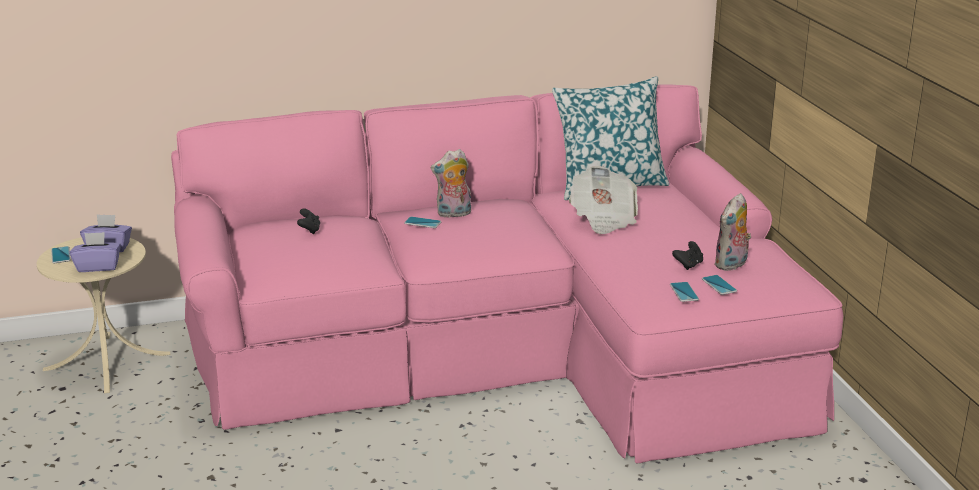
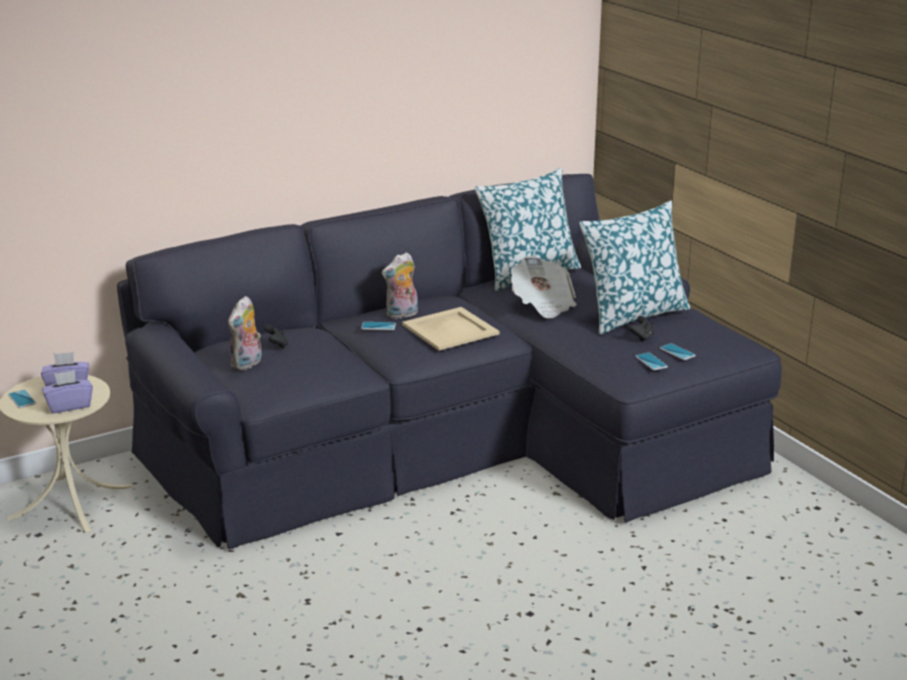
camera: 15 degrees left, 0 degrees up
(493, 234) = (451, 329): none -> beige tray
(512, 351) = (463, 439): pink sofa -> black sofa
(693, 240) = (633, 315): none -> pillow
(731, 265) = (677, 333): plush toy -> plush toy (247, 364)

